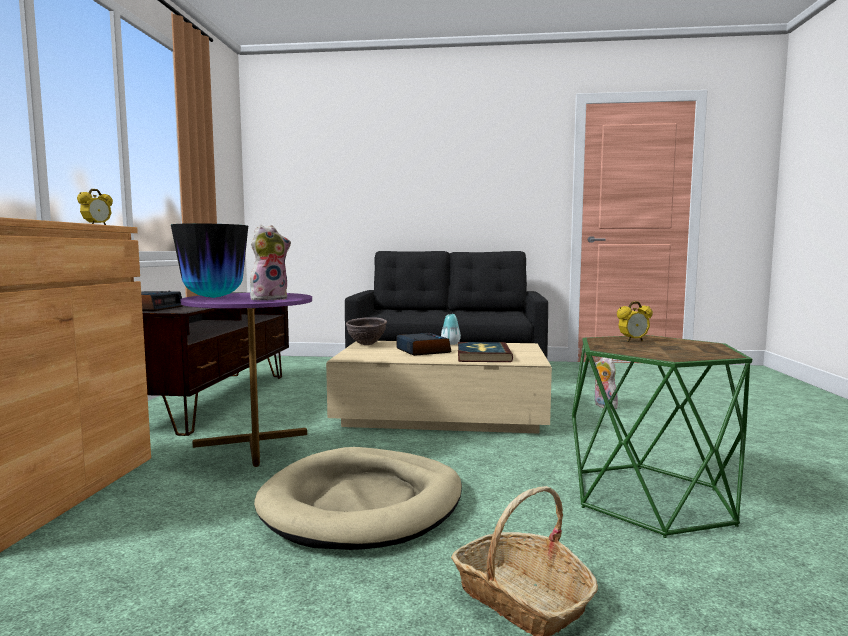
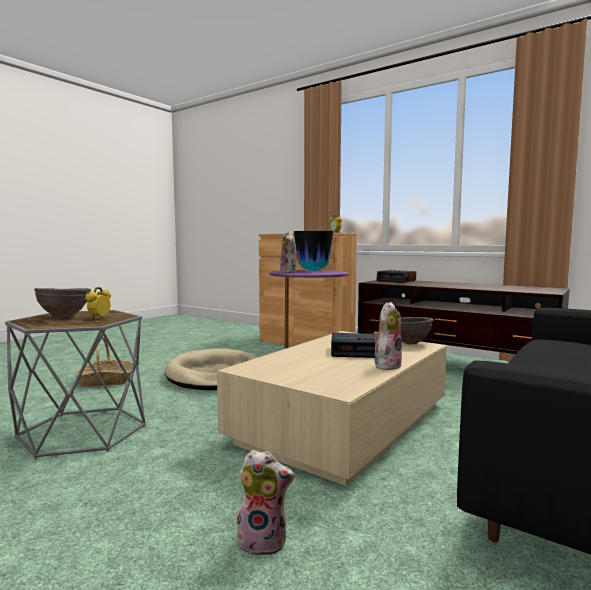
camera: 120 degrees right, 0 degrees up
(450, 344) = (386, 365): vase -> plush toy
(483, 356) = (299, 362): book -> none
(651, 498) = (82, 432): green side table -> grey side table
(670, 349) = (64, 317): none -> brown bowl

